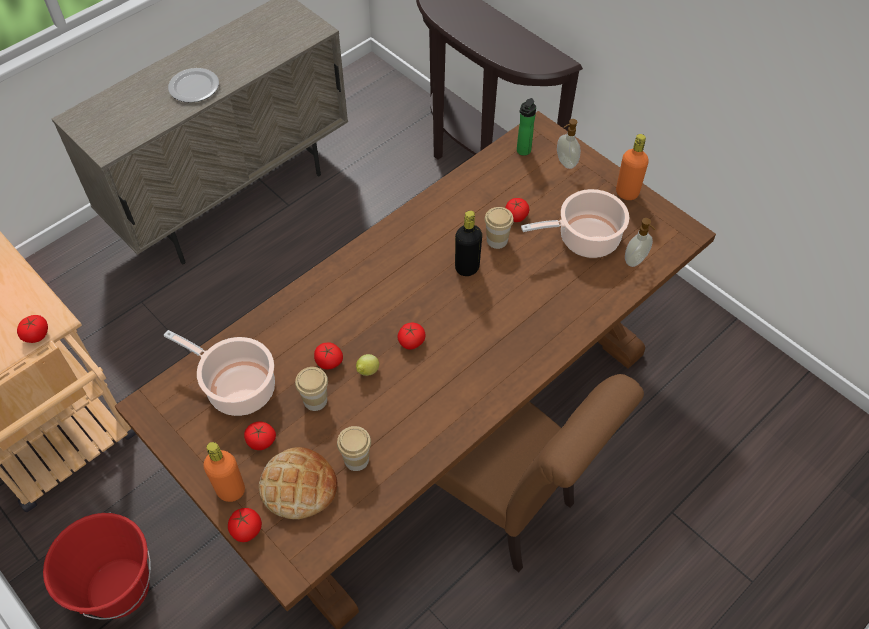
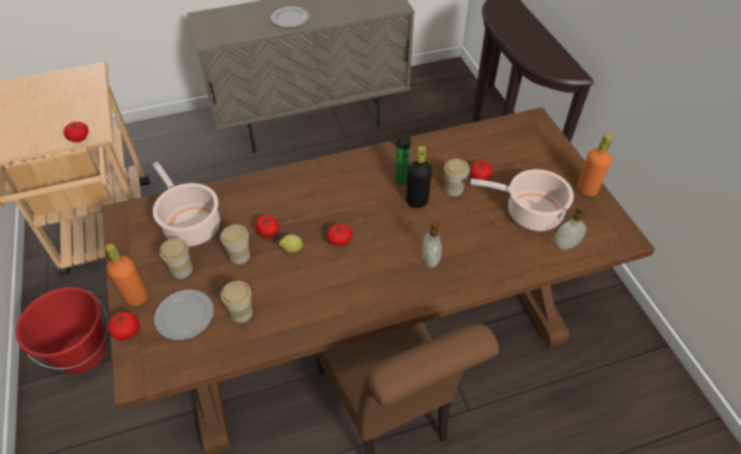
camera: 25 degrees right, 5 degrees down
(261, 441) = (182, 270): tomato -> cup
(298, 486) = (185, 315): bread -> plate
(522, 152) = (512, 132): bottle -> bottle (399, 181)
(565, 163) = (544, 150): soap dispenser -> soap dispenser (429, 260)

